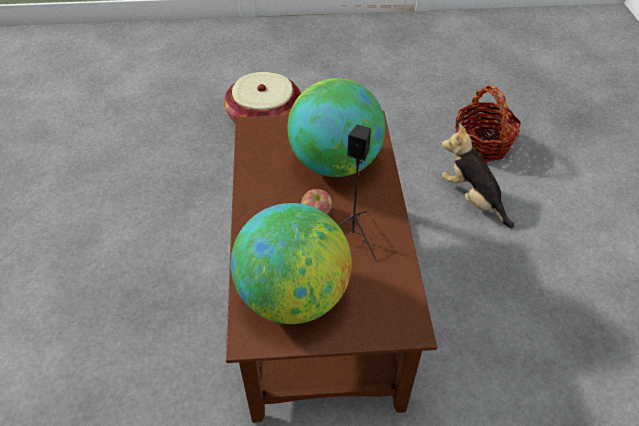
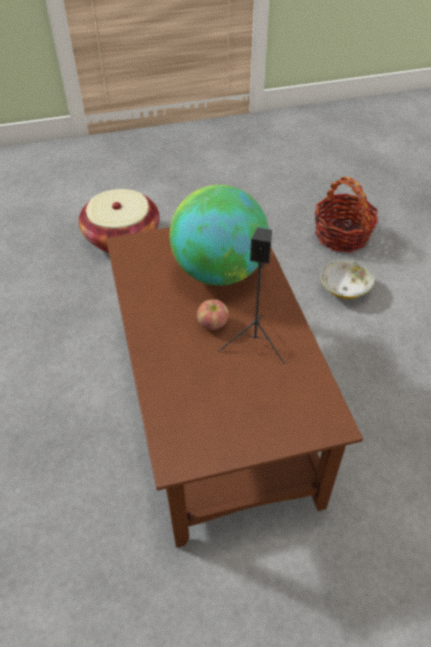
camera: 10 degrees left, 0 degrees up
(293, 295) = (210, 410): globe -> none
(472, 198) = (344, 289): plush toy -> bowl

